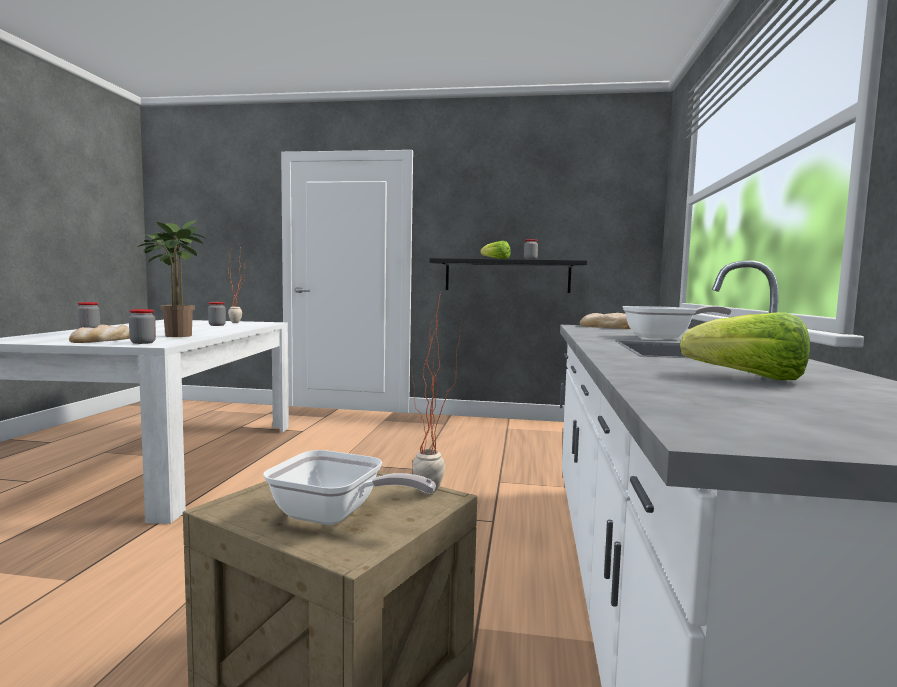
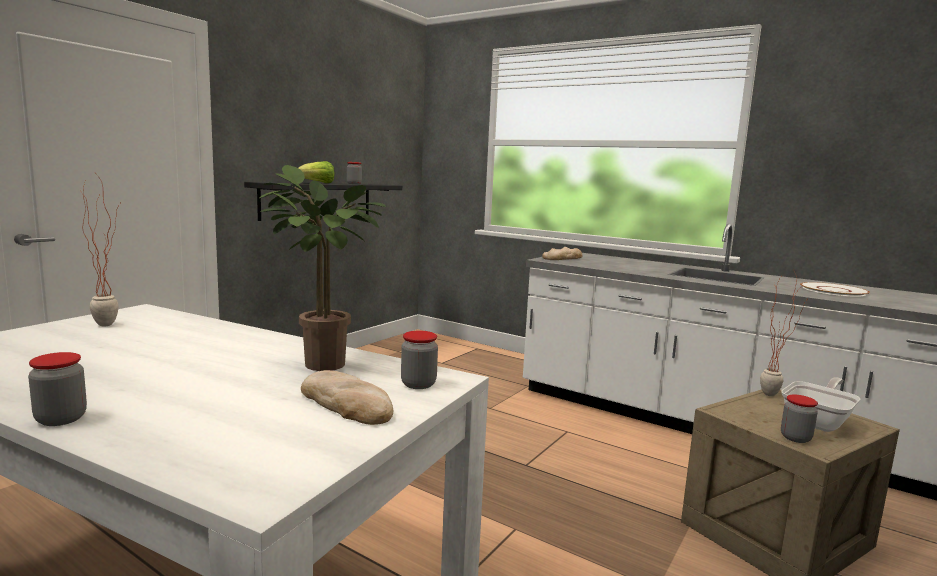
camera: 65 degrees left, 5 degrees up
(217, 325) = (142, 336): jar -> jar (795, 438)
(664, 338) = (647, 266): frying pan -> none
(748, 378) = (834, 290): lettuce -> white plate

